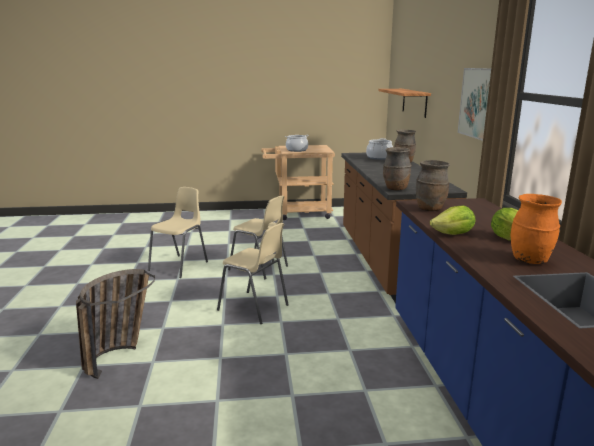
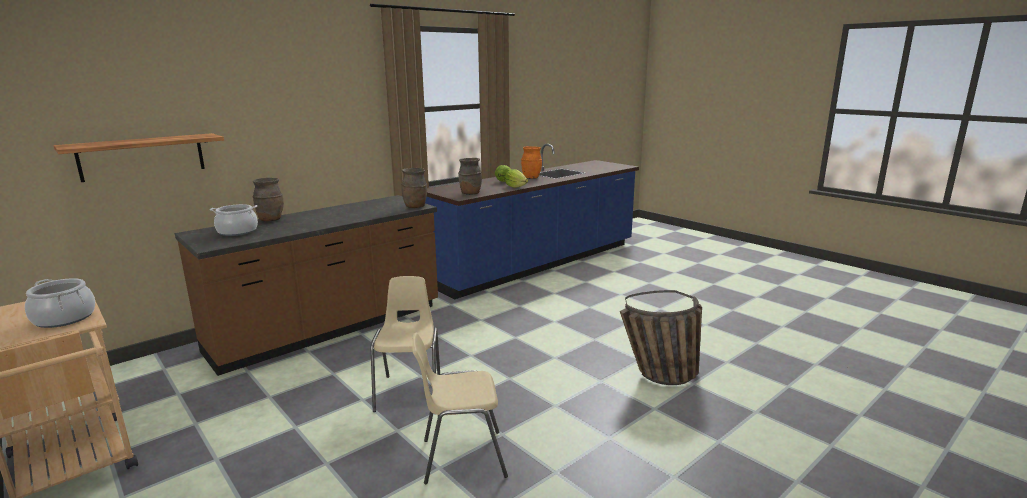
camera: 125 degrees left, 0 degrees up
(254, 308) = (508, 355): beige chair -> none
(478, 103) = (343, 125): picture -> none

